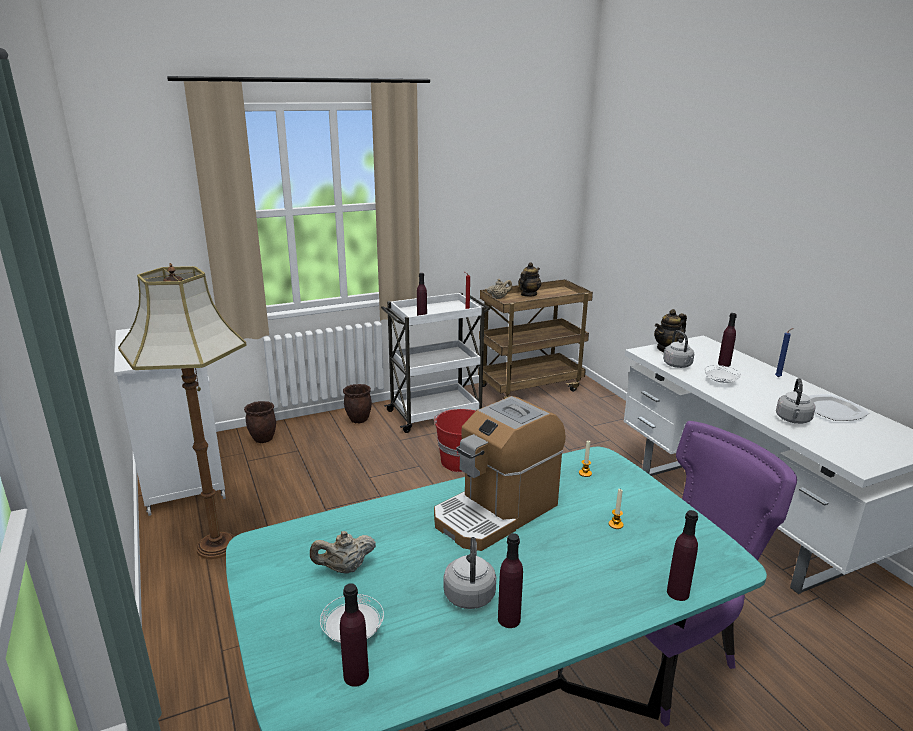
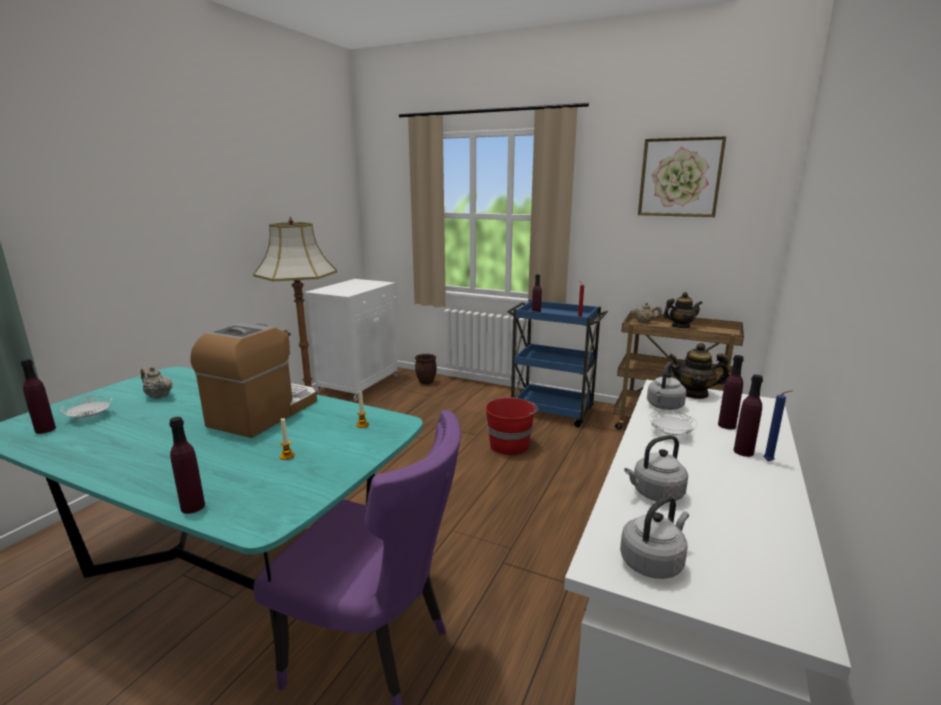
camera: 50 degrees right, 5 degrees down
(359, 420) = (495, 394): brown planter -> none
(436, 413) = (552, 411): white cart -> blue cart
(469, 593) = (148, 433): grey kettle -> grey kettle (653, 562)
(496, 512) = (264, 413): coffee machine -> coffee machine turned 105 degrees clockwise
(507, 155) = (680, 177): none -> picture
(509, 619) = (121, 453): purple bottle -> purple bottle (743, 452)
(832, 409) = (748, 515): plate -> none

